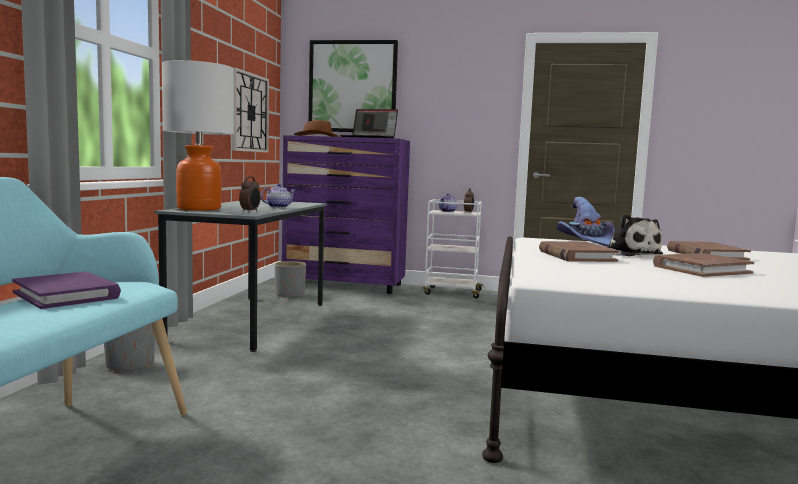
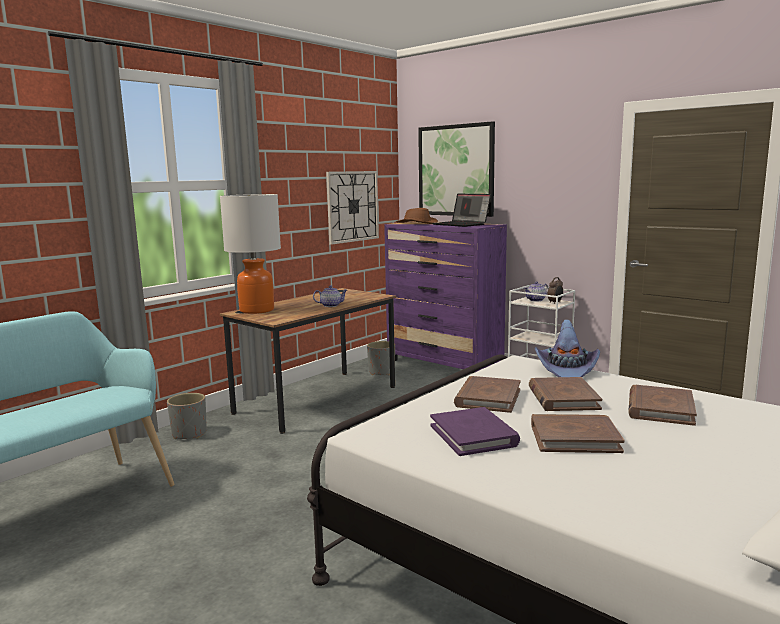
camera: 30 degrees right, 5 degrees up
(67, 295) = (75, 400): purple book -> purple book (473, 435)
(250, 211) = (288, 315): alarm clock -> none
(251, 321) = (317, 399): grey desk -> brown desk
(629, 253) = (563, 398): plush toy -> brown book

